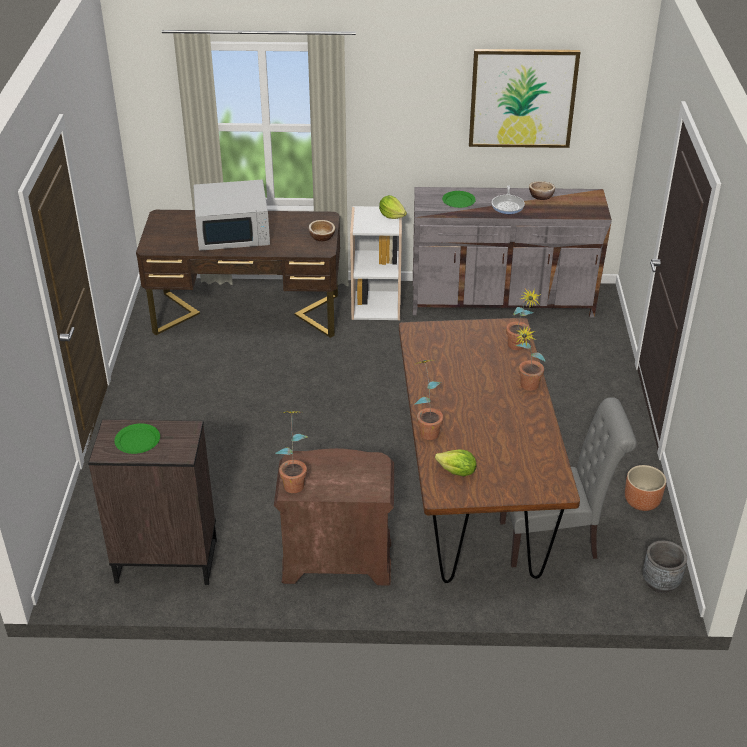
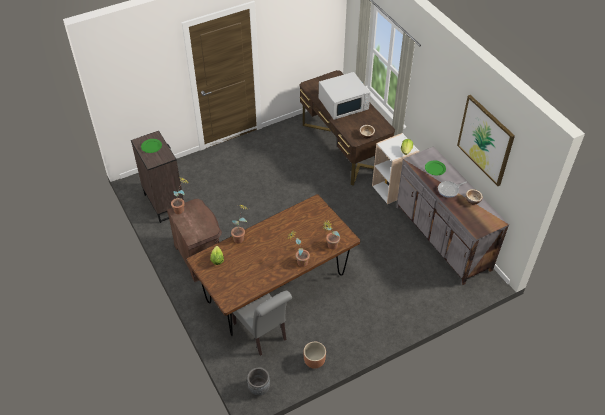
camera: 60 degrees right, 10 degrees up
(233, 232) = (344, 104): white microwave -> white microwave turned 75 degrees counterclockwise

